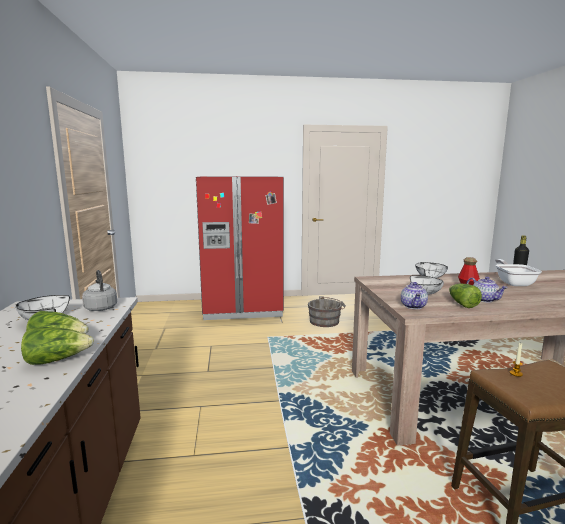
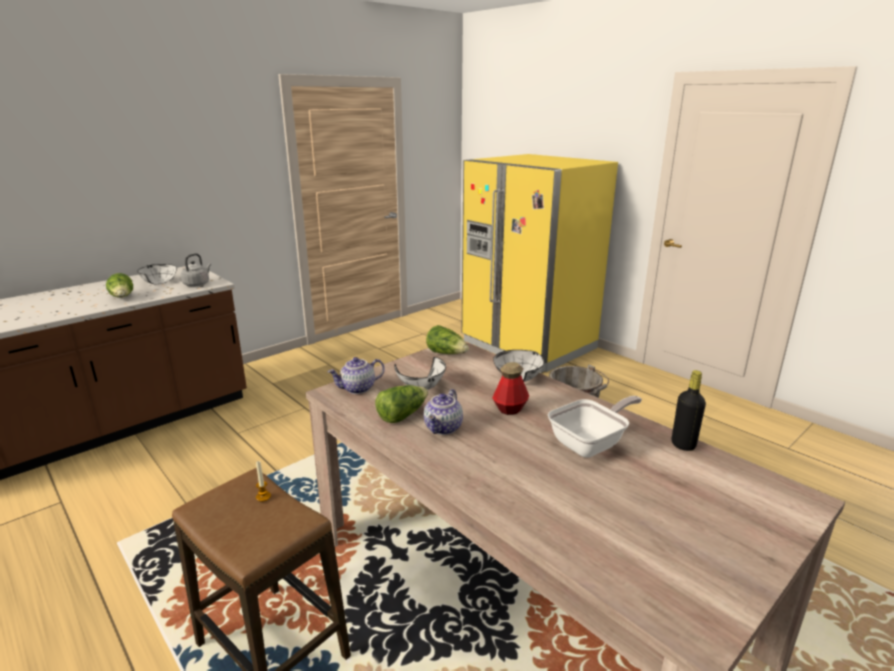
camera: 55 degrees right, 10 degrees up
(57, 360) = (94, 306): lettuce -> lettuce (447, 353)
(242, 308) = (528, 345): red fridge -> yellow fridge

